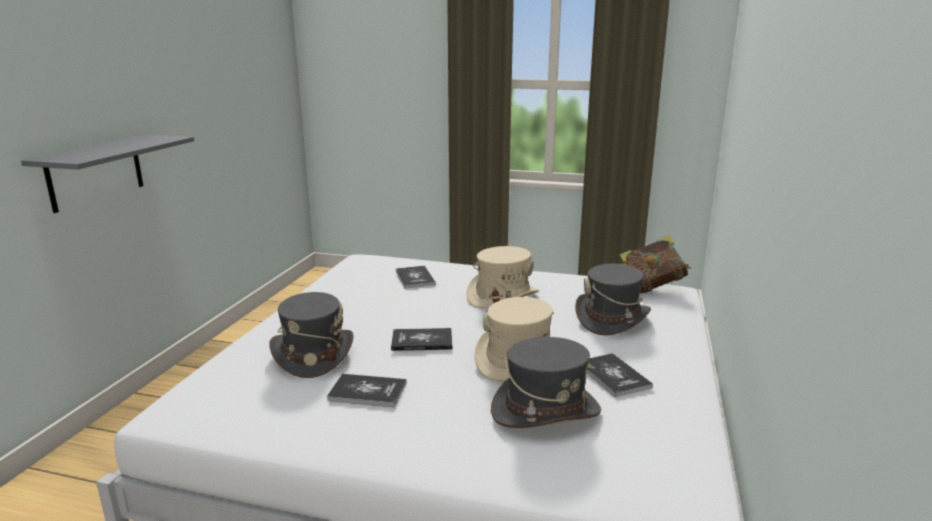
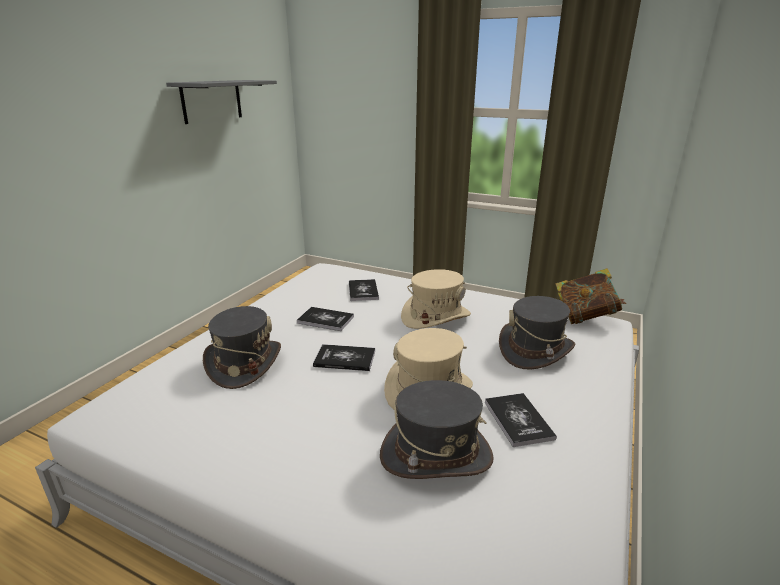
camera: 10 degrees right, 5 degrees up
(96, 172) = (85, 185): grey shelf -> grey shelf (212, 101)
(367, 392) = (276, 410): book -> book (325, 320)

